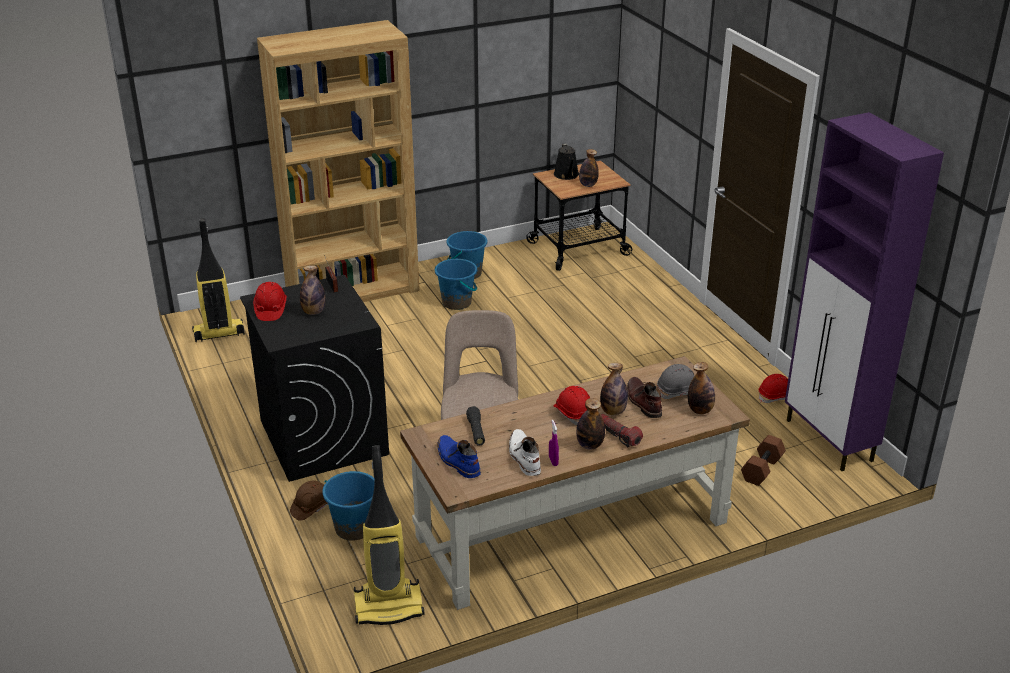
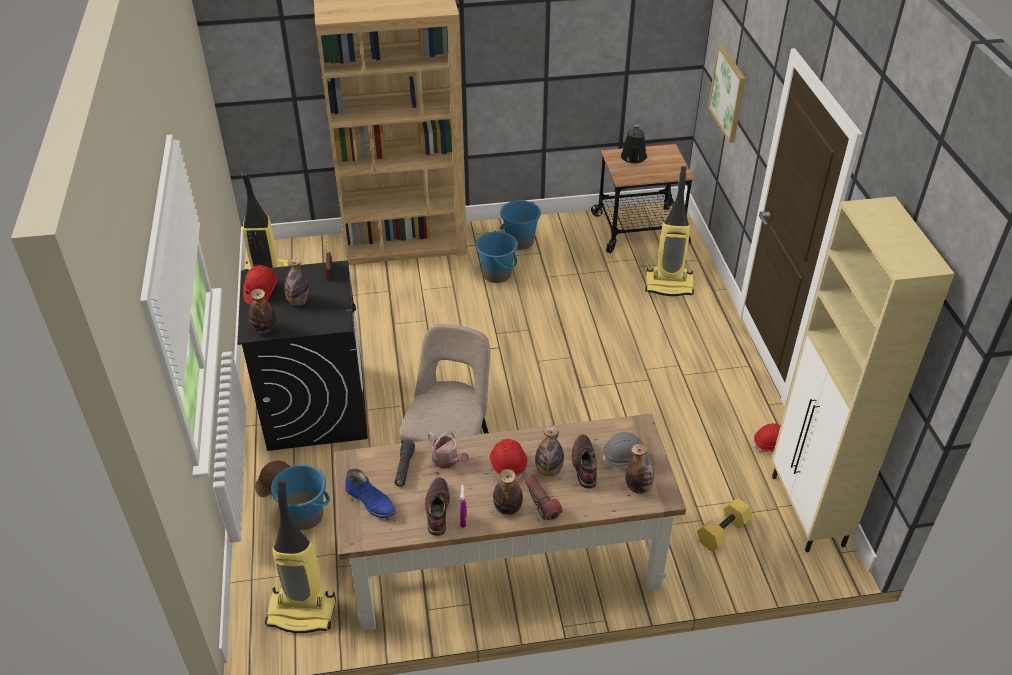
camera: 15 degrees right, 10 degrees up
(457, 461) = (371, 501): blue boot -> blue boot turned 150 degrees clockwise
(515, 420) = (447, 461): none -> watering can
(524, 457) = (437, 509): white boot -> brown boot
(588, 185) = (650, 173): bottle -> bottle (264, 329)
(626, 288) = (669, 285): none -> vacuum cleaner
(654, 95) = (728, 93): none -> picture
(762, 470) = (723, 532): brown dumbbell -> yellow dumbbell
(829, 441) = (807, 512): purple cabinet -> beige cabinet

